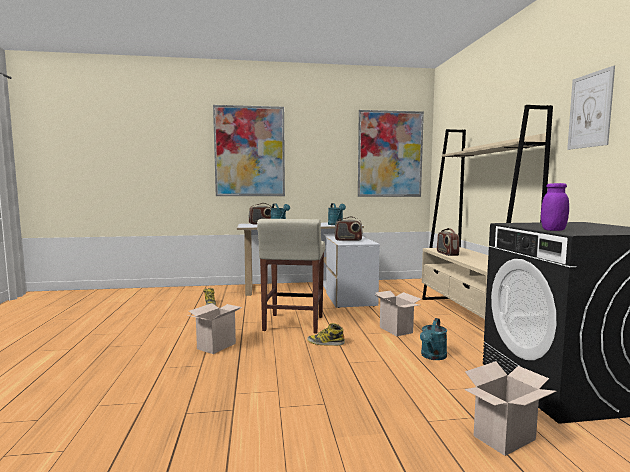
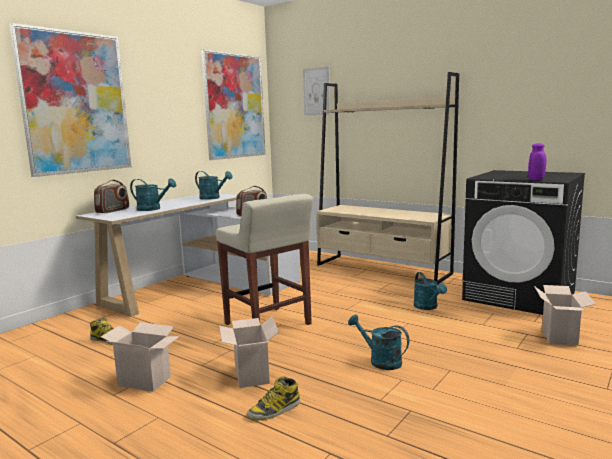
camera: 45 degrees left, 5 degrees up
(297, 373) = (380, 361): none -> turquoise watering can
(325, 343) = (338, 328): boot -> boot (274, 410)
(397, 330) = (361, 297): cardboard box -> cardboard box (146, 381)
(447, 254) = (355, 213): radio -> none
(590, 110) = (493, 81): picture -> picture (316, 91)

